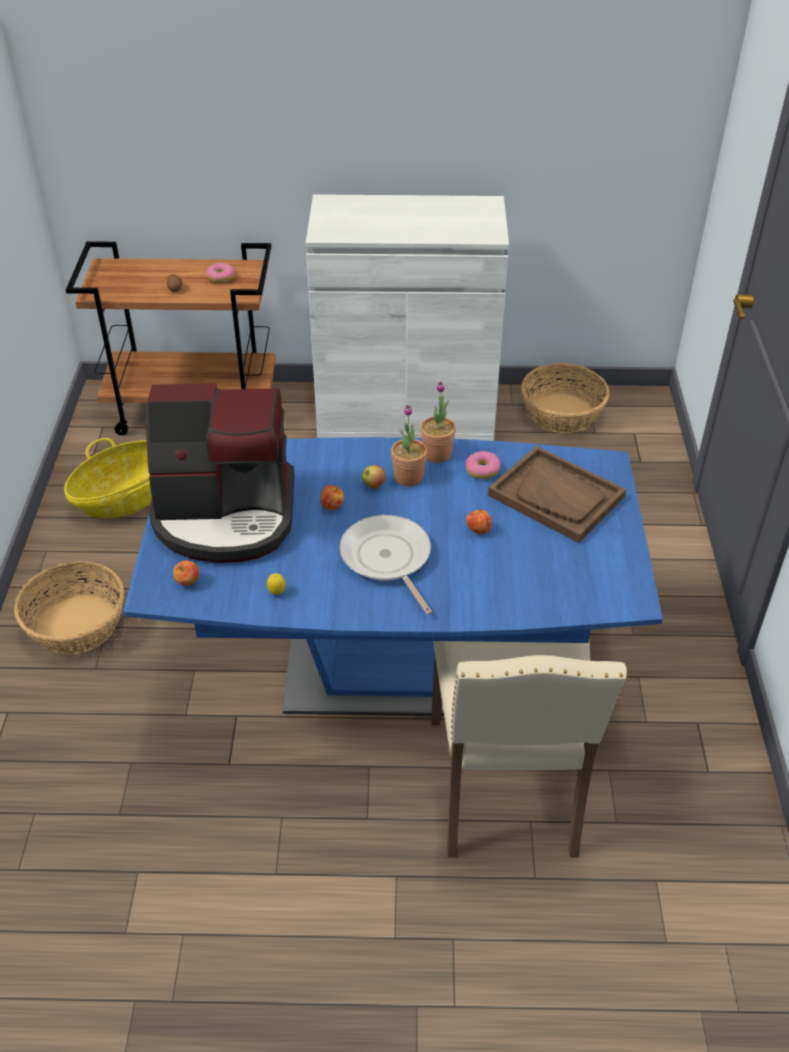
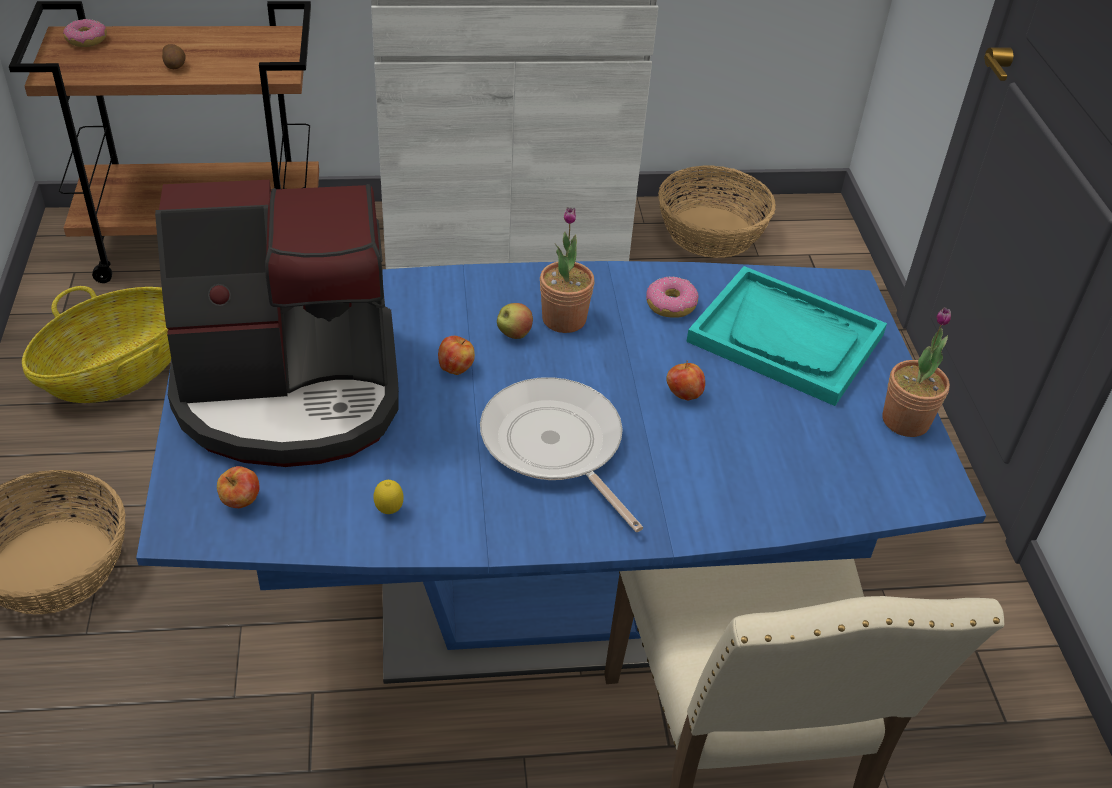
camera: 10 degrees left, 0 degrees up
(221, 277) = (241, 49): donut -> donut (86, 40)
(437, 453) = (599, 283): potted plant -> potted plant (905, 421)
(556, 496) = (786, 338): brown tray -> turquoise tray

